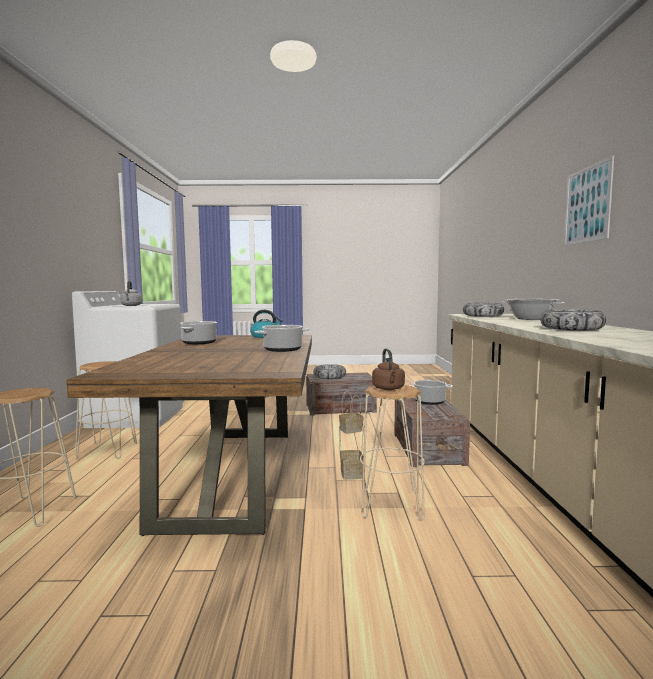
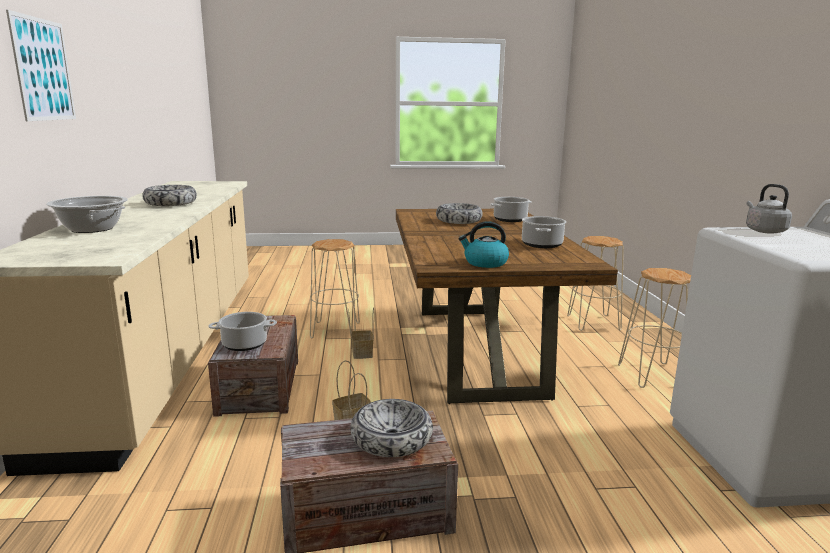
camera: 175 degrees right, 10 degrees up
(283, 349) = (427, 232): cooking pot -> cooking pot (510, 220)
(388, 389) = (336, 242): brown kettle -> none
(483, 316) = (106, 246): bowl -> bowl (458, 221)

